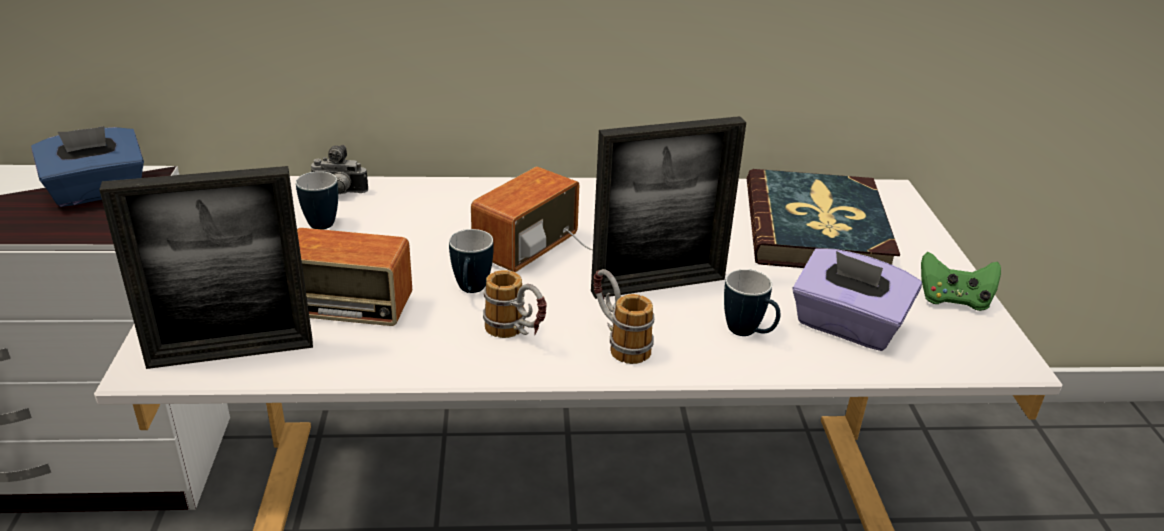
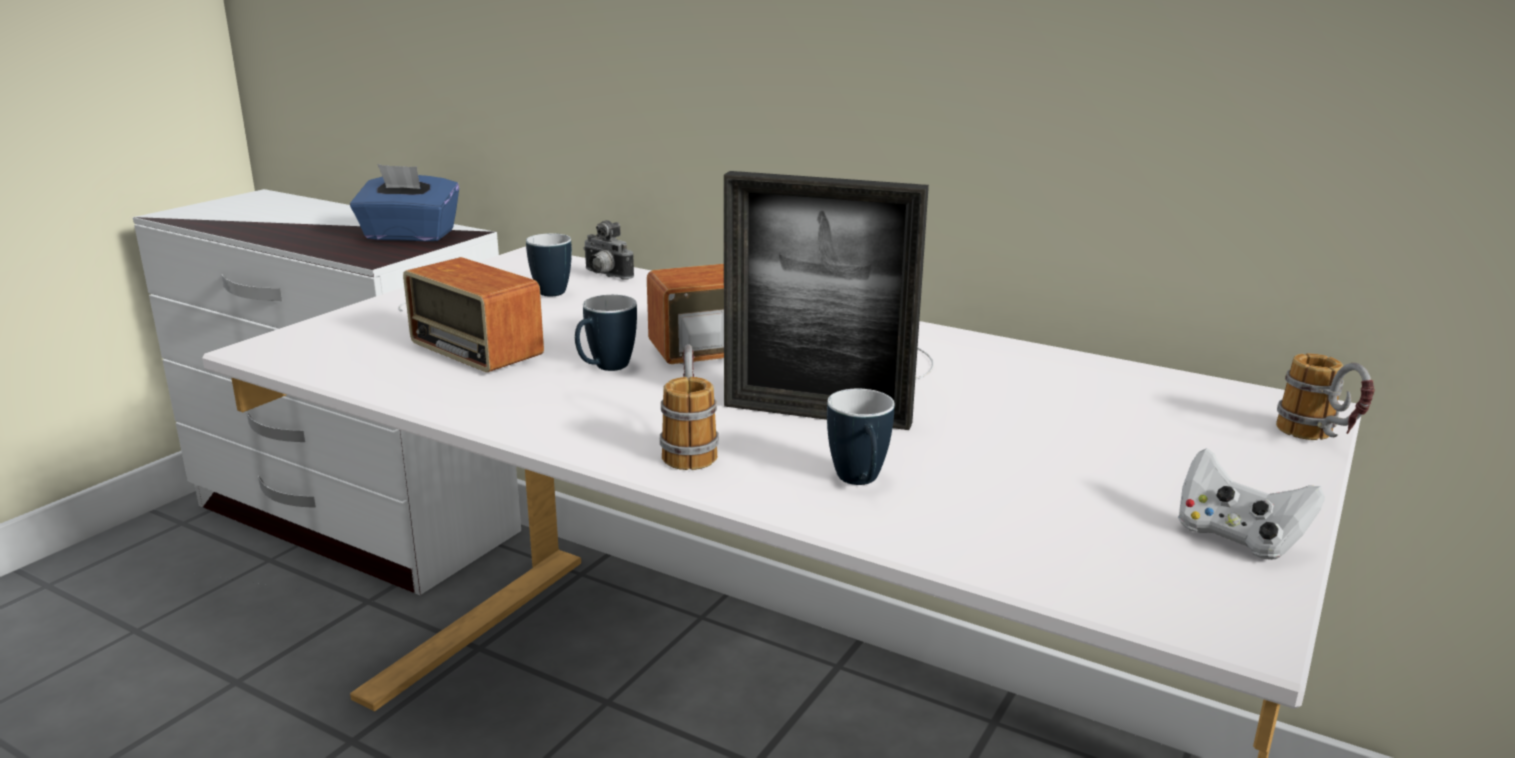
camera: 35 degrees right, 10 degrees down
(231, 353) = (332, 356): picture frame -> none
(516, 335) = (592, 412): mug -> mug (1319, 440)
(816, 228) = (1121, 417): book -> none
(847, 326) = (1011, 516): purple tissue box -> none
(953, 300) = (1237, 538): green game controller -> white game controller

